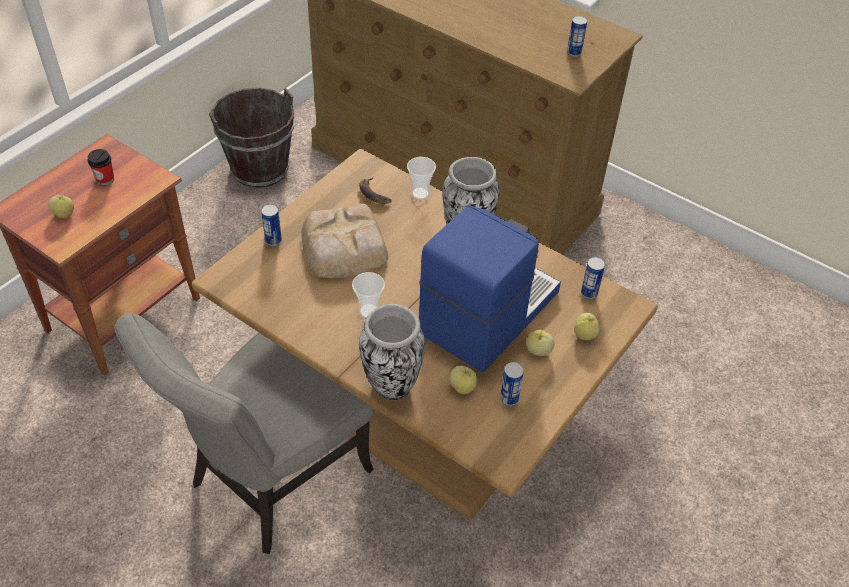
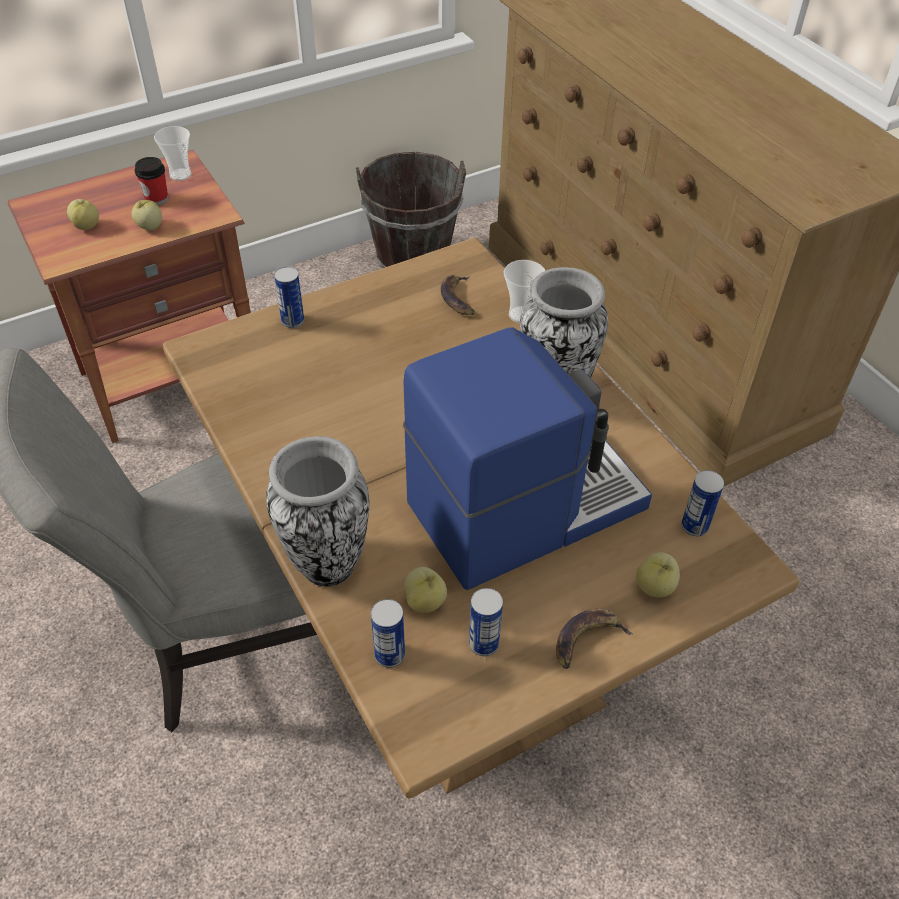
camera: 25 degrees right, 0 degrees up
(343, 248) = (376, 356): bread -> none
(369, 311) = (358, 449): cup -> cup (180, 175)
(538, 351) = (568, 587): apple -> apple (150, 227)
(564, 377) = (586, 640): none -> banana
(574, 53) = (826, 173): can -> can (389, 655)

